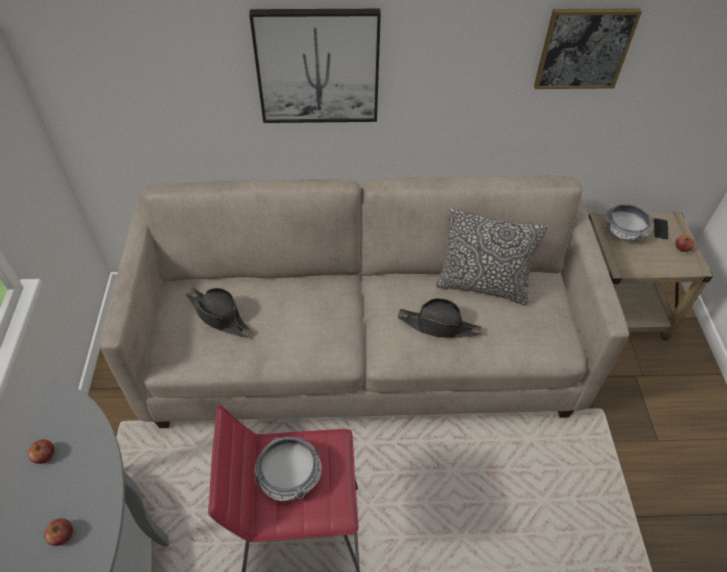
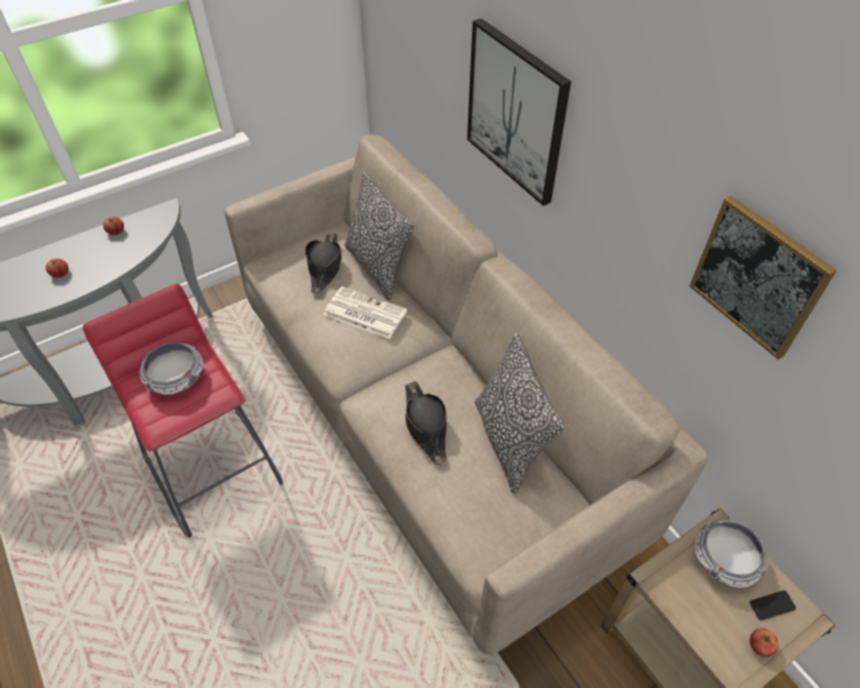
camera: 60 degrees right, 0 degrees up
(251, 281) = (378, 267): none -> pillow
(298, 312) = (364, 313): none -> newspaper

